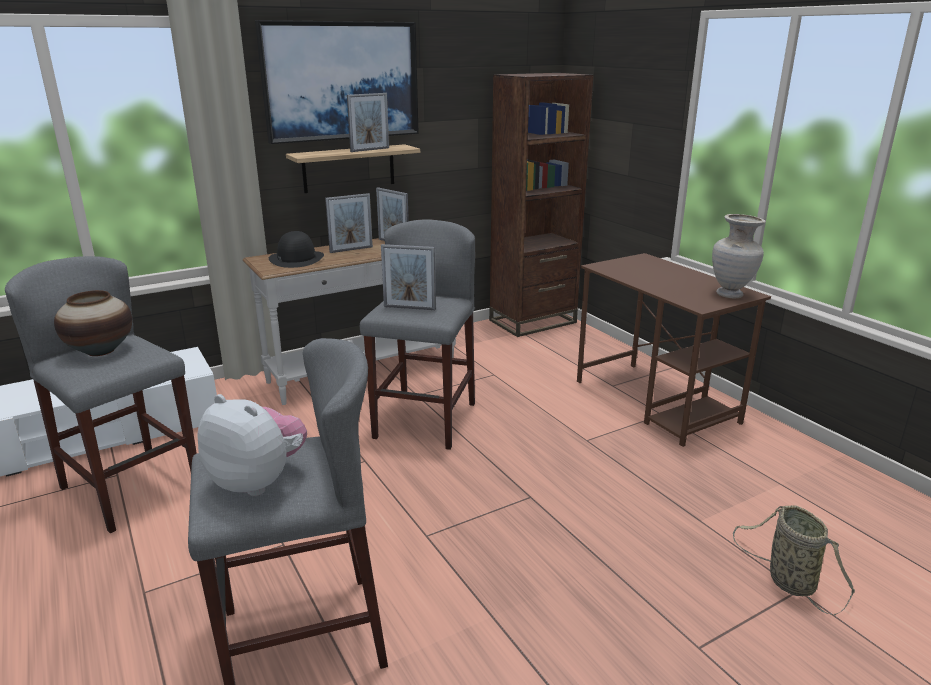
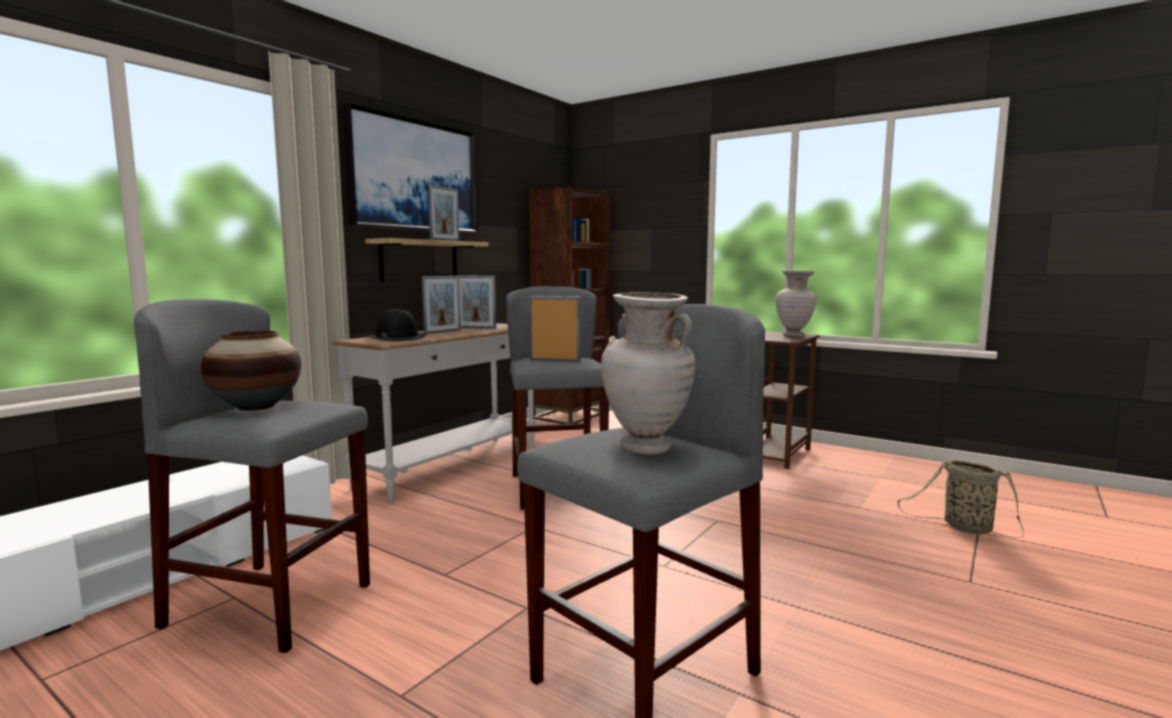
camera: 25 degrees left, 15 degrees down
(258, 481) = (645, 448): plush toy -> beige vase
(409, 308) = (555, 360): picture frame -> picture frame turned 150 degrees counterclockwise

